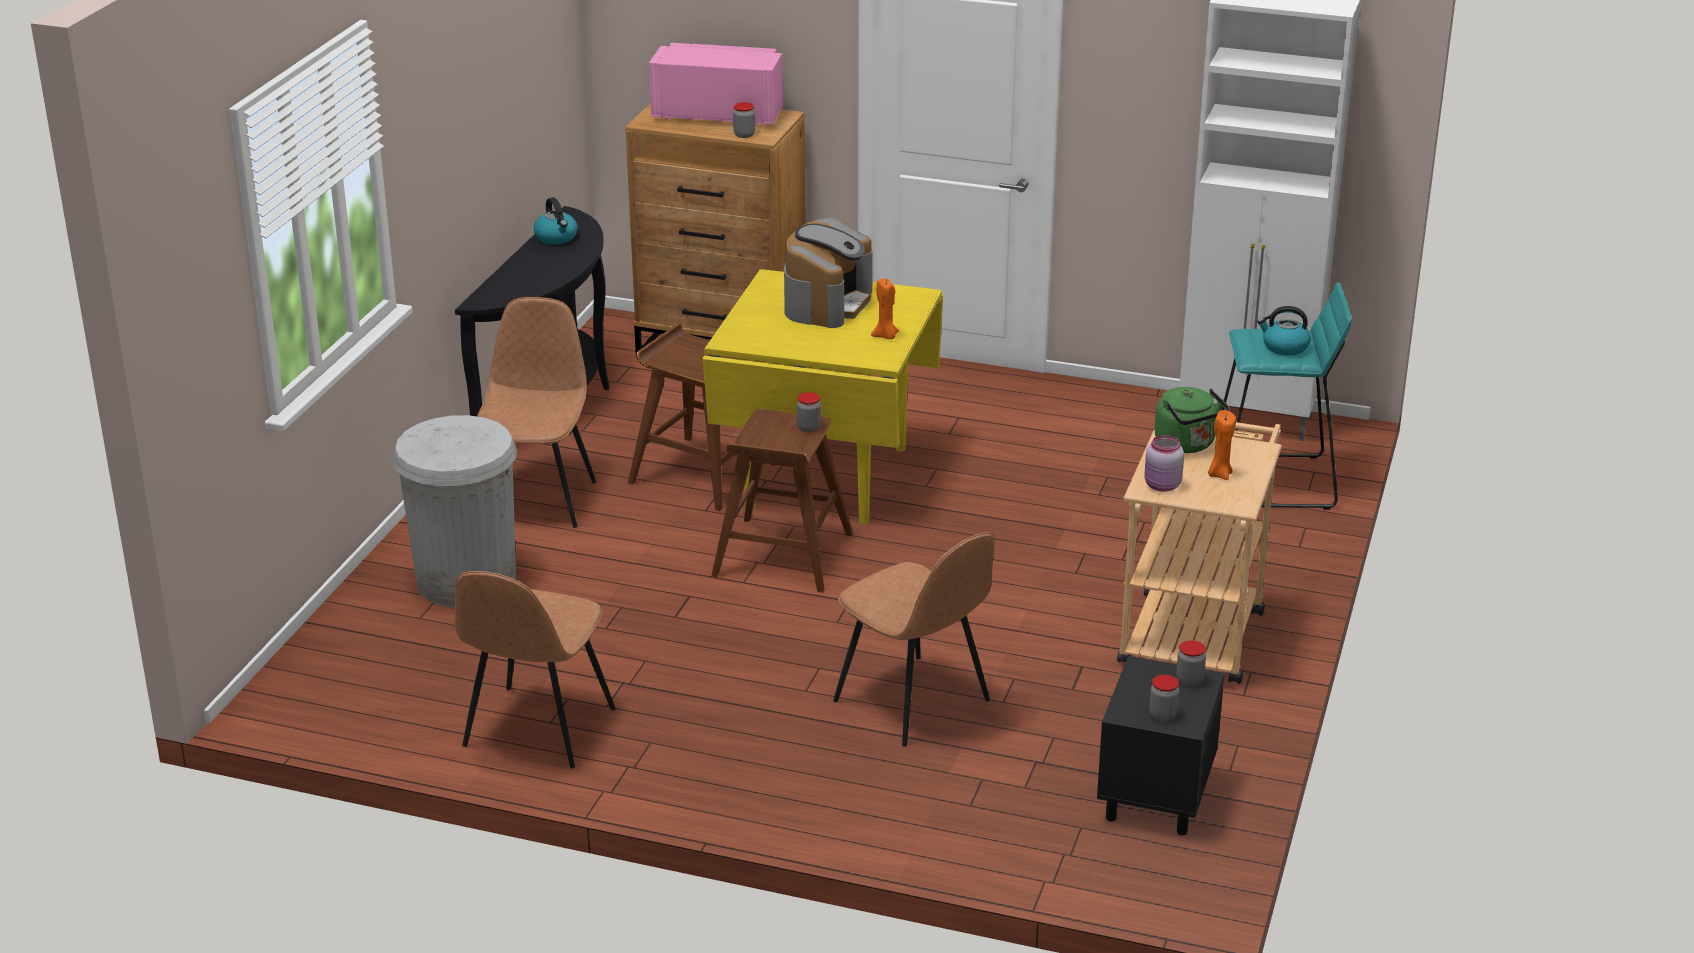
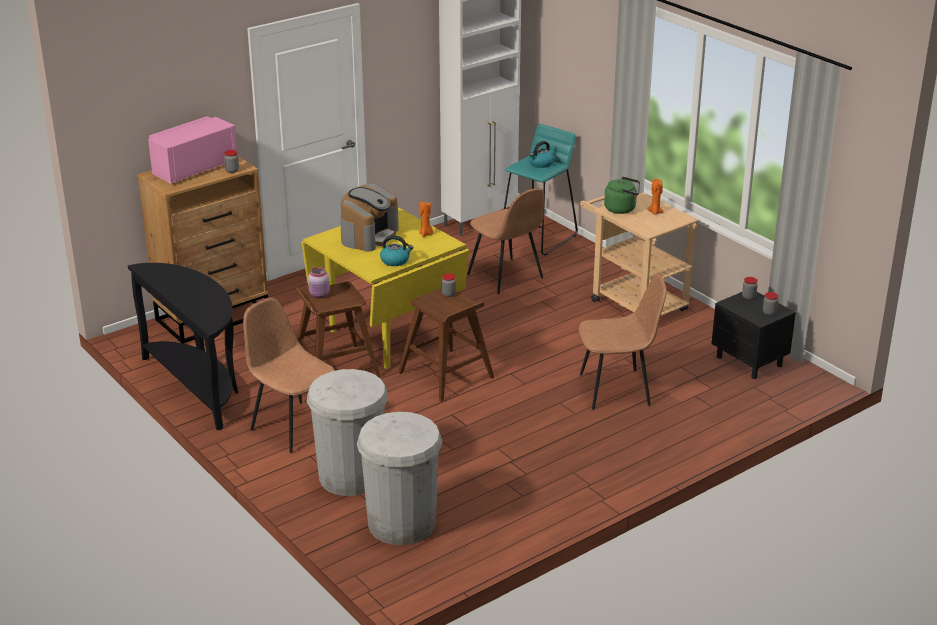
camera: 55 degrees left, 0 degrees up
(398, 655) = (401, 523): none -> white trash can
(537, 730) = (525, 502): brown chair -> brown chair (506, 277)
(556, 237) = (166, 280): kettle -> kettle (395, 261)
(827, 303) = (369, 235): coffee machine -> coffee machine turned 60 degrees clockwise
(1162, 486) = (650, 227): pink jar -> pink jar (320, 295)

